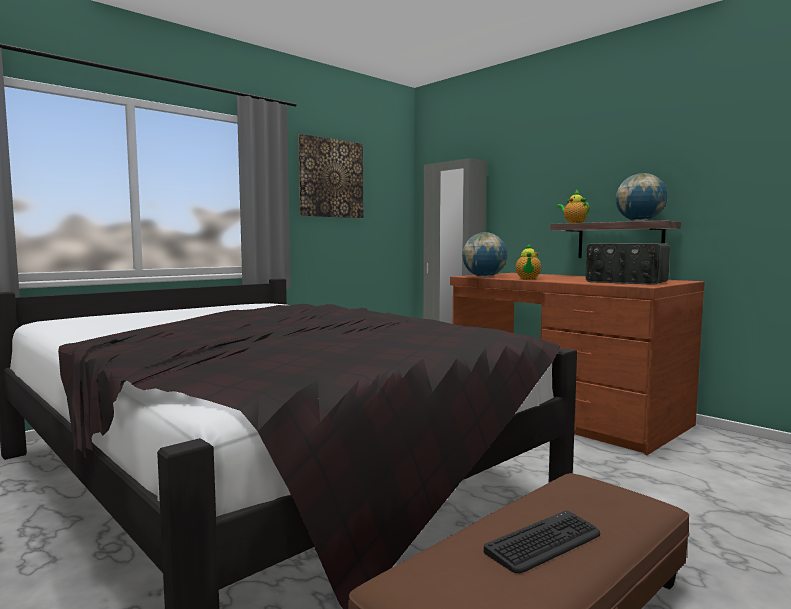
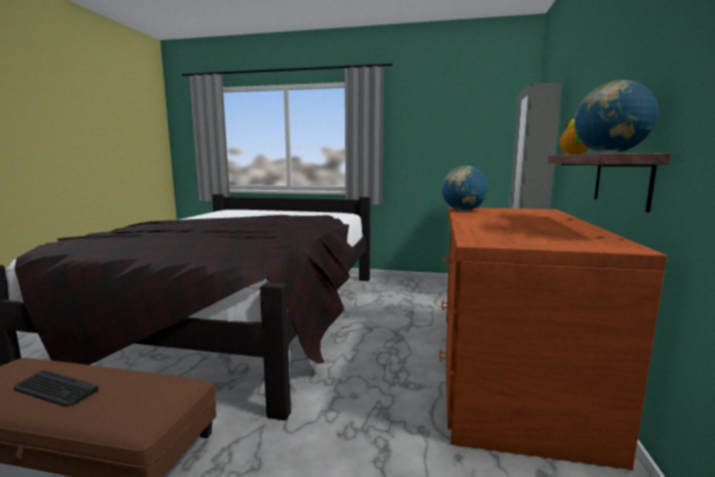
camera: 55 degrees right, 5 degrees up
(331, 178) = (432, 118): picture -> none
(528, 279) = (469, 217): teapot -> none
(626, 282) = (522, 235): radio -> none

